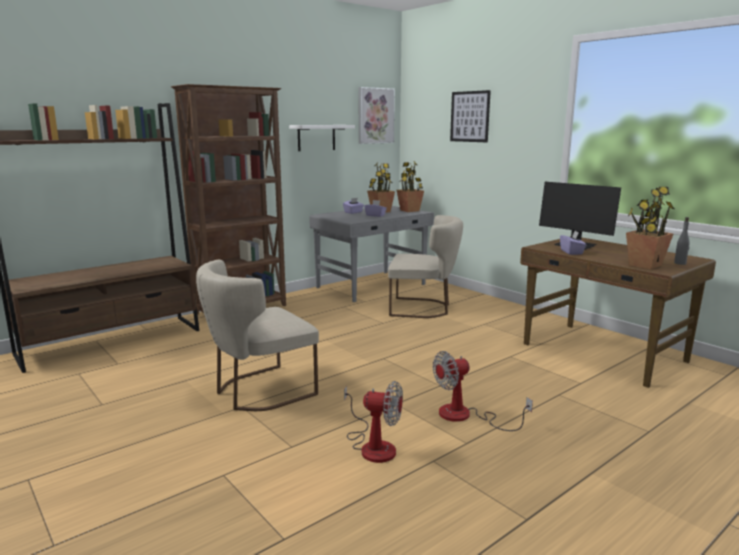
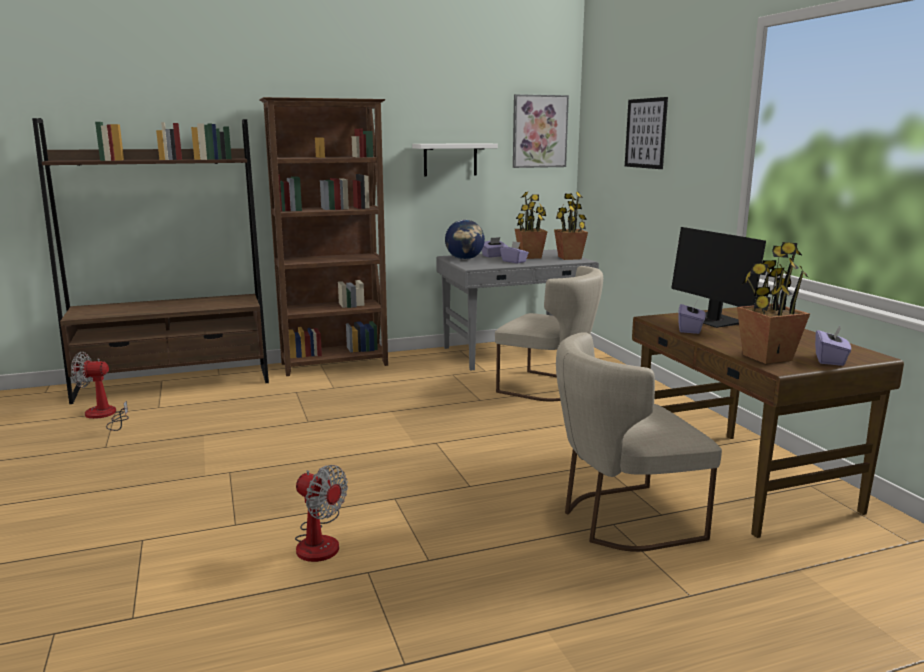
camera: 20 degrees right, 0 degrees up
(258, 391) = (262, 459): beige chair -> beige chair (621, 520)
(336, 216) = (465, 259): none -> globe
(466, 416) = (461, 528): fan -> fan (104, 416)
(680, 263) = (830, 360): grey bottle -> purple tissue box

